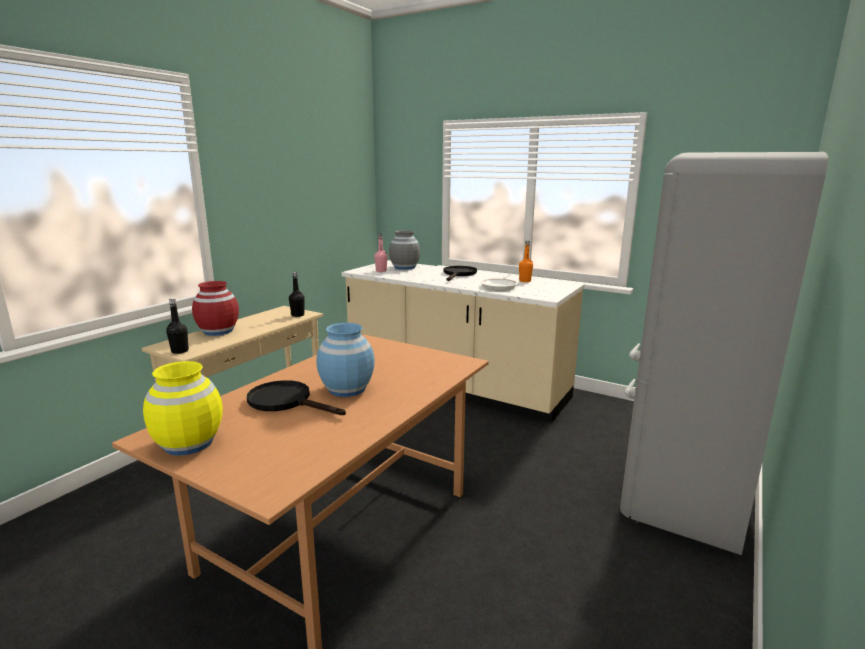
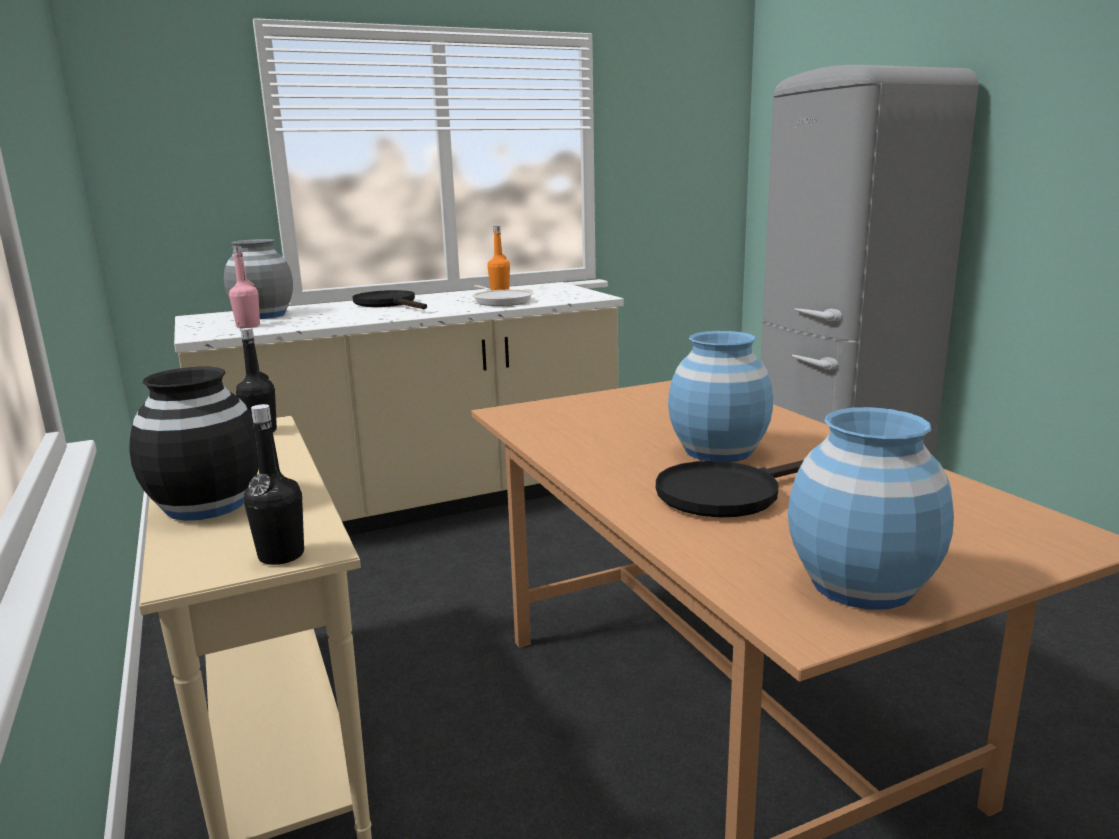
camera: 55 degrees left, 0 degrees up
(189, 443) = (861, 584): yellow vase -> blue vase
(218, 331) = (206, 504): red vase -> black vase

